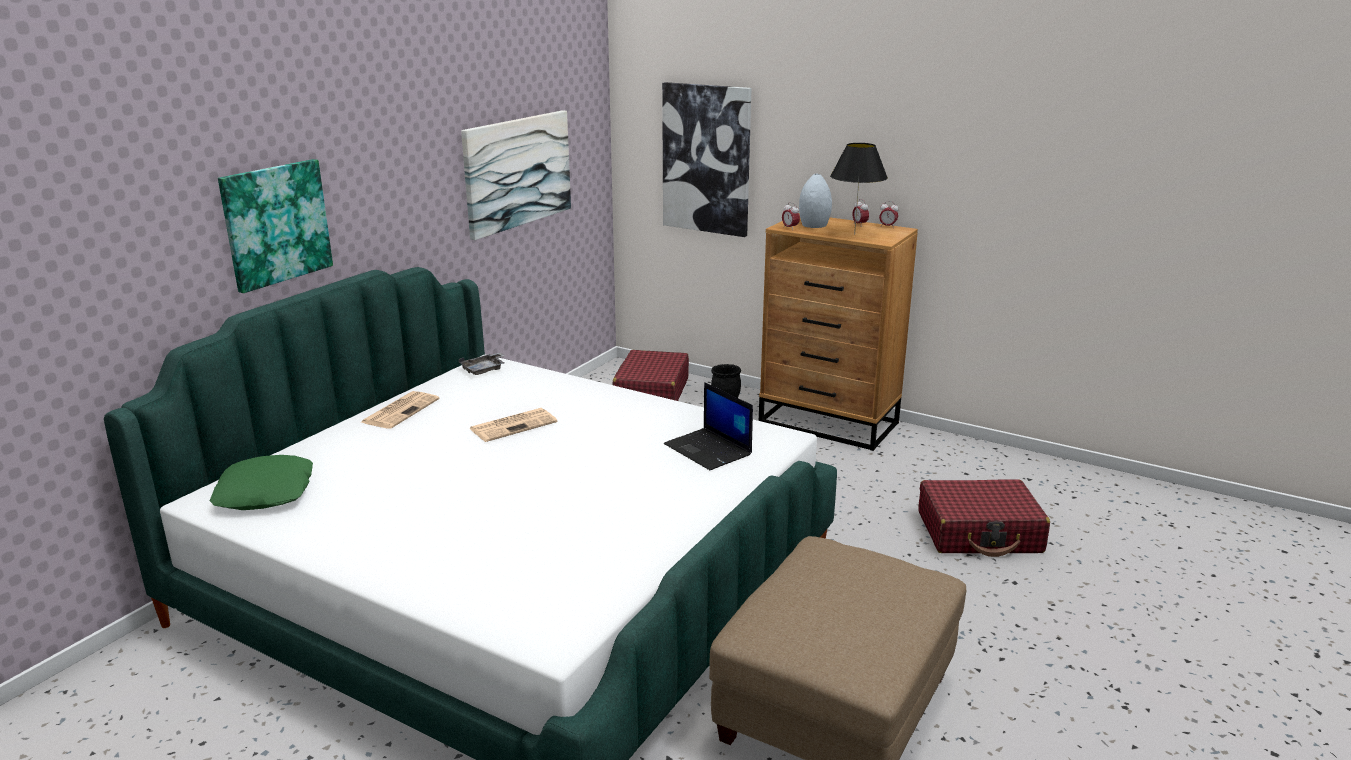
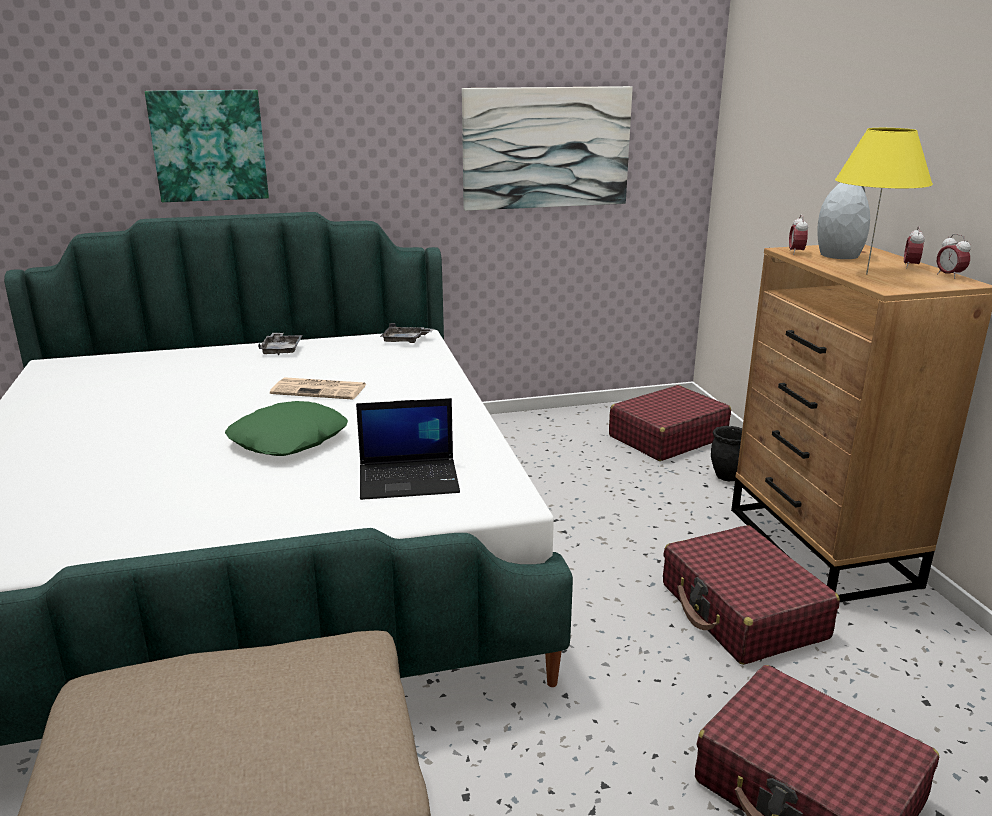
camera: 45 degrees right, 0 degrees up
(266, 493) = (85, 373): green pillow -> green pillow (289, 440)
(400, 410) = (282, 350): newspaper -> grey tray
(706, 159) = (787, 160): picture -> none
(709, 450) = (410, 479): laptop -> laptop turned 105 degrees counterclockwise
(845, 472) = (742, 611): none -> red suitcase
(855, 235) = (867, 274): black table lamp -> yellow table lamp

